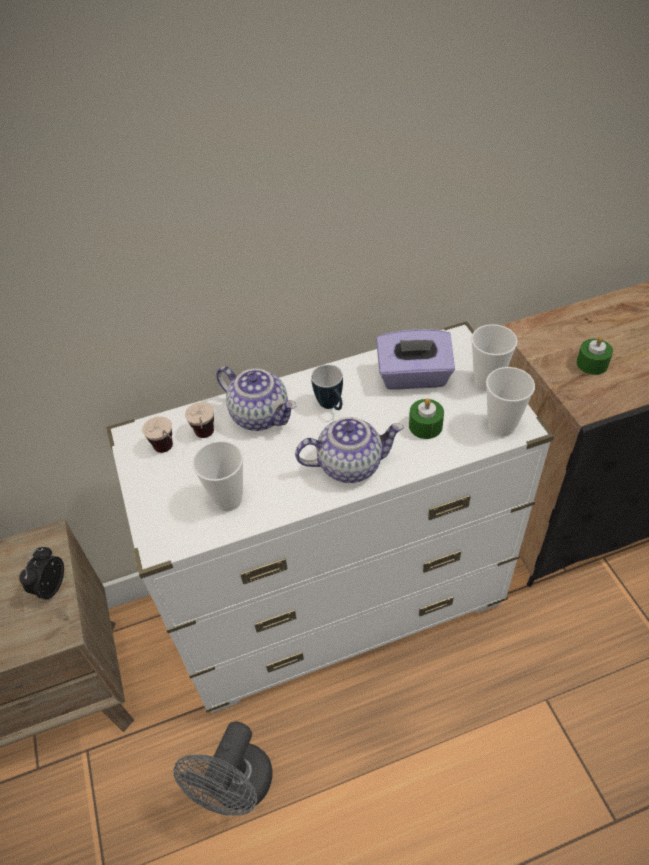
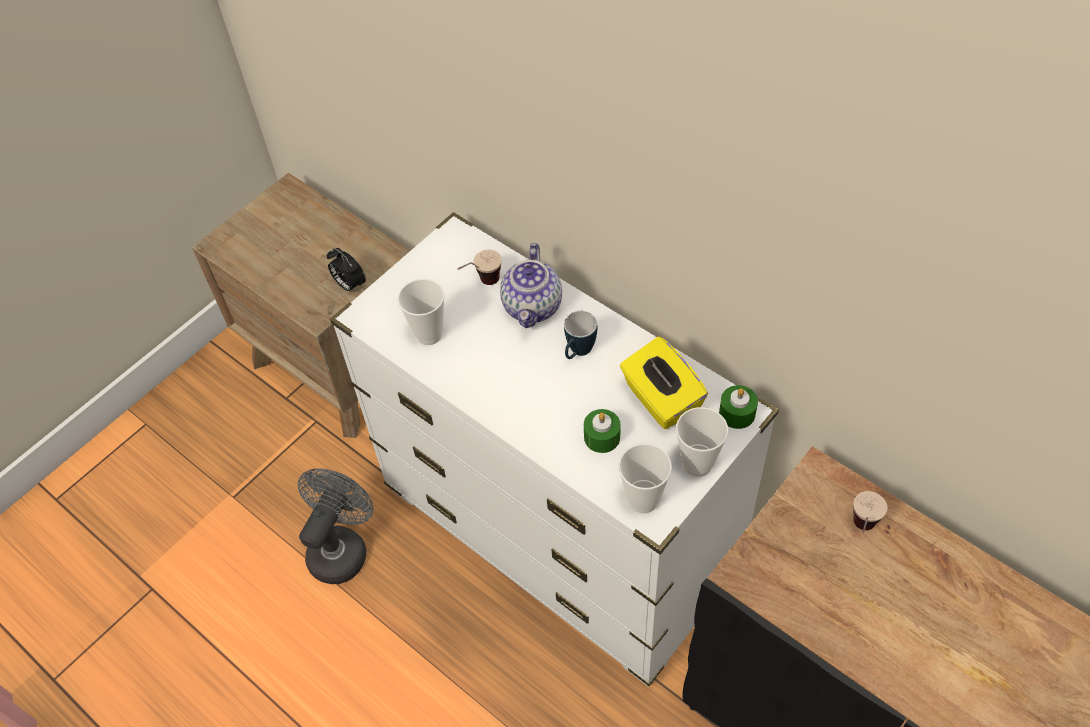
camera: 60 degrees right, 5 degrees up
(51, 587) = (349, 285): alarm clock -> alarm clock turned 120 degrees counterclockwise
(169, 453) = (452, 268): cup -> cup (860, 532)
(237, 789) = (341, 548): grey fan -> grey fan turned 120 degrees clockwise
(350, 464) = (518, 400): teapot -> none
(414, 377) = (661, 399): purple tissue box -> yellow tissue box
(592, 364) = (812, 557): green candle -> green candle (737, 413)

